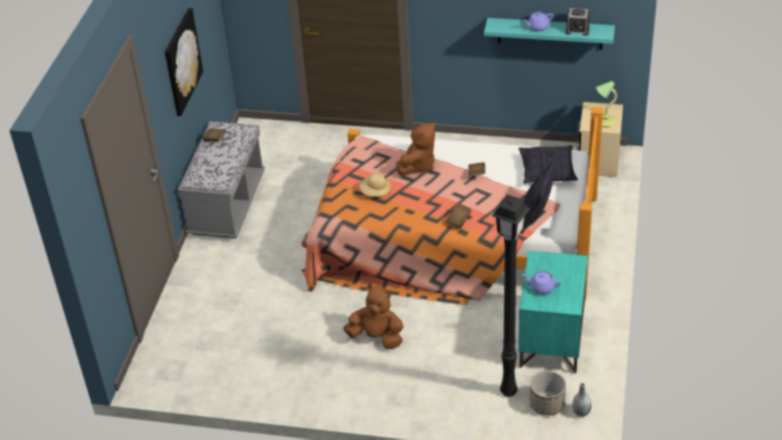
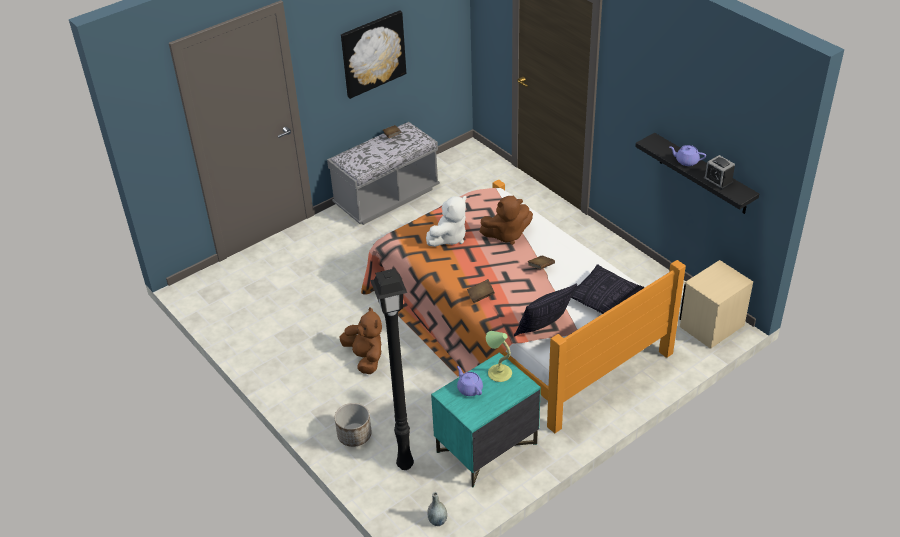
camera: 40 degrees right, 0 degrees up
(375, 192) = (449, 237): beige hat -> white plush toy
(546, 403) = (421, 495): planter -> planter (354, 435)
(550, 33) = (703, 174): turquoise shelf -> black shelf
(604, 121) = (717, 286): table lamp -> table lamp (499, 373)

